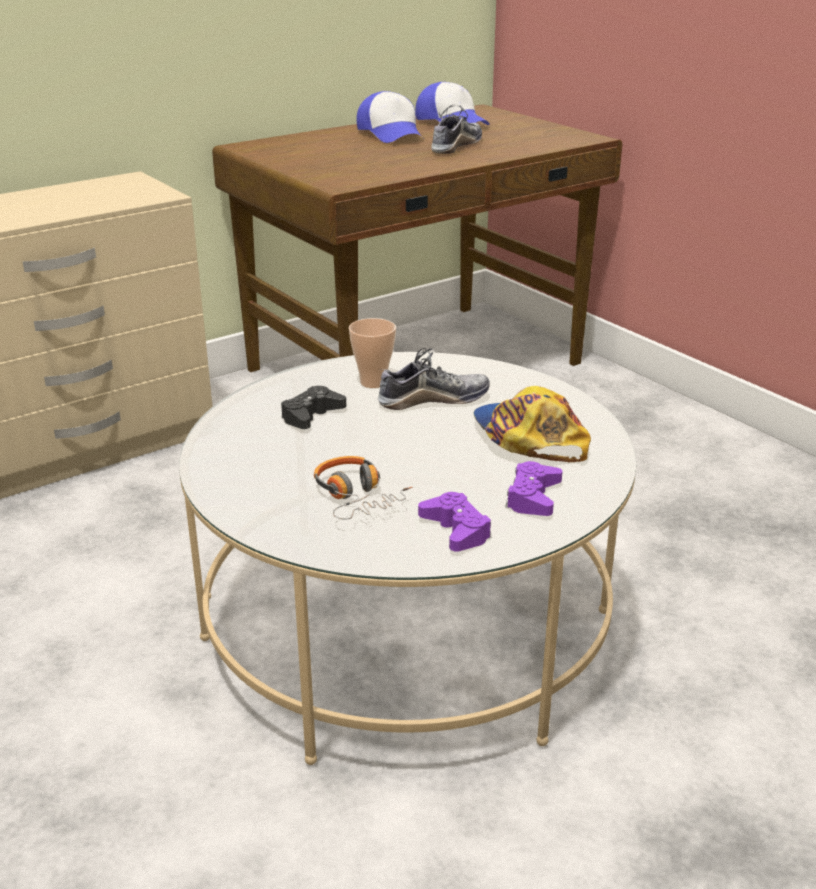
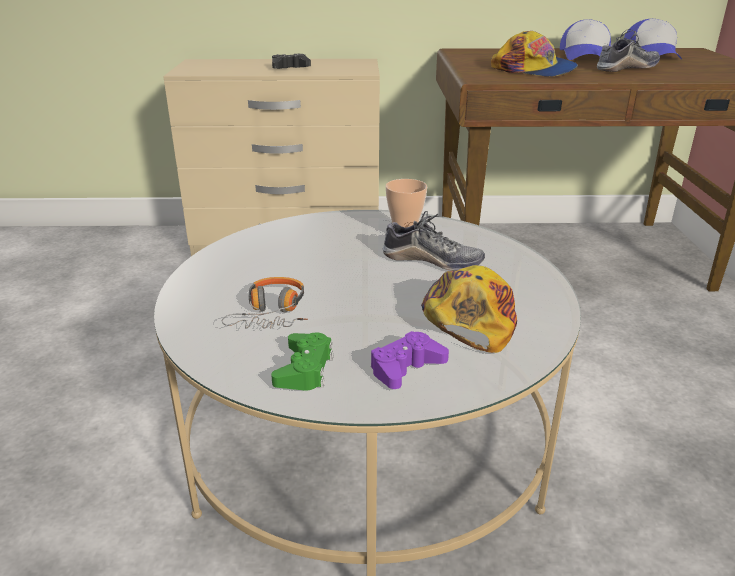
camera: 35 degrees right, 0 degrees up
(311, 415) = (327, 245): black game controller -> black game controller (290, 67)
(373, 163) = (534, 70): none -> cap
(456, 530) = (305, 369): purple game controller -> green game controller

